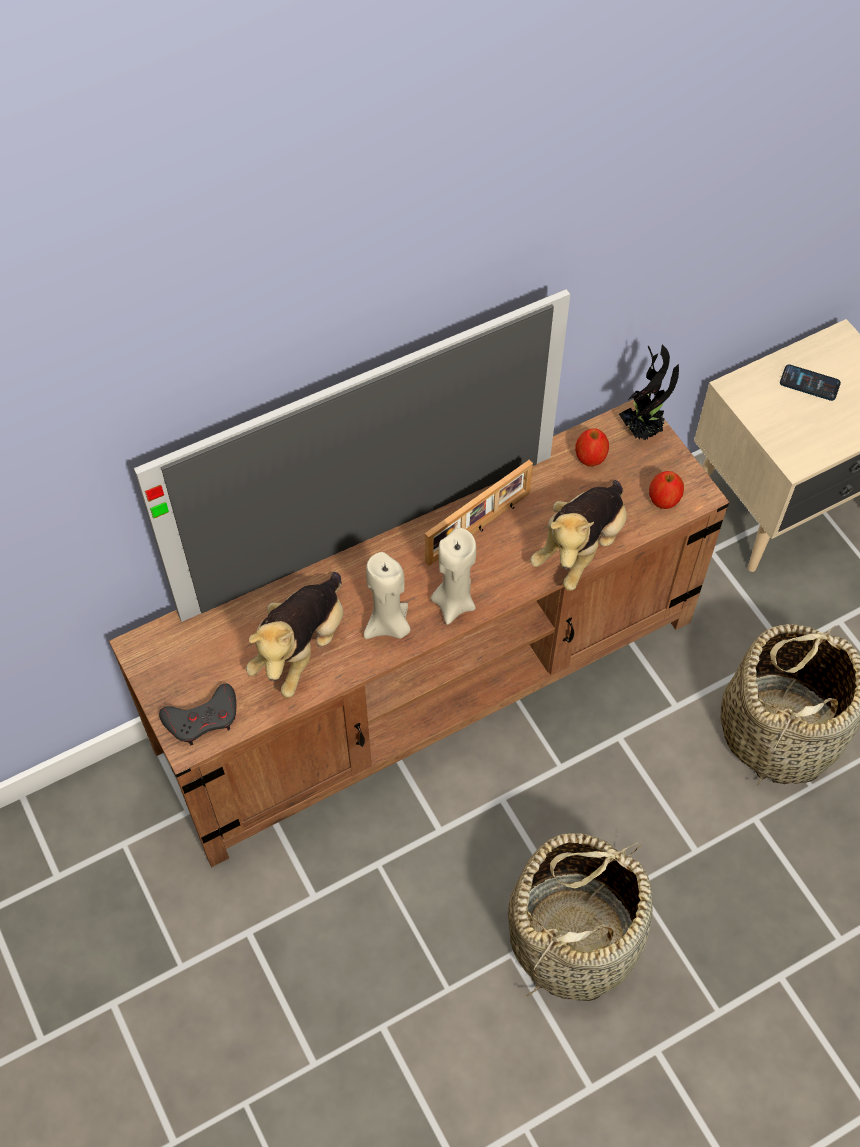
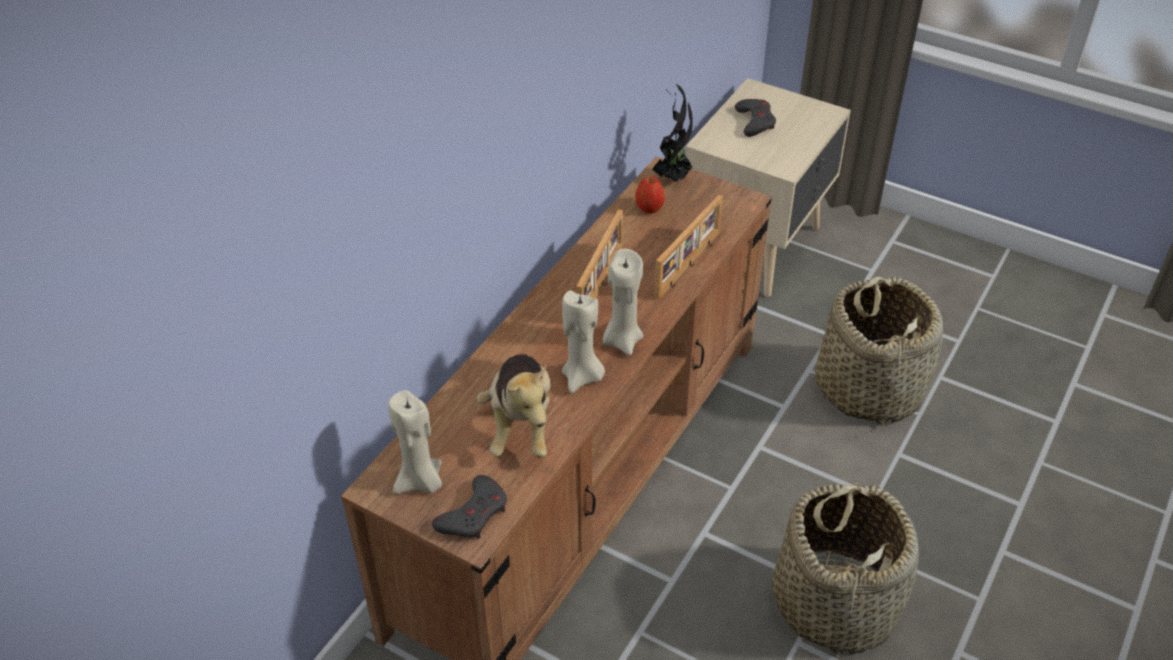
camera: 30 degrees left, 15 degrees down
(180, 662) = (421, 482): none -> beige candle
(371, 535) = (518, 324): television -> none
(580, 547) = (689, 265): plush toy -> picture frame
(663, 500) = (725, 213): apple -> none
(809, 383) = (755, 121): phone -> grey game controller

